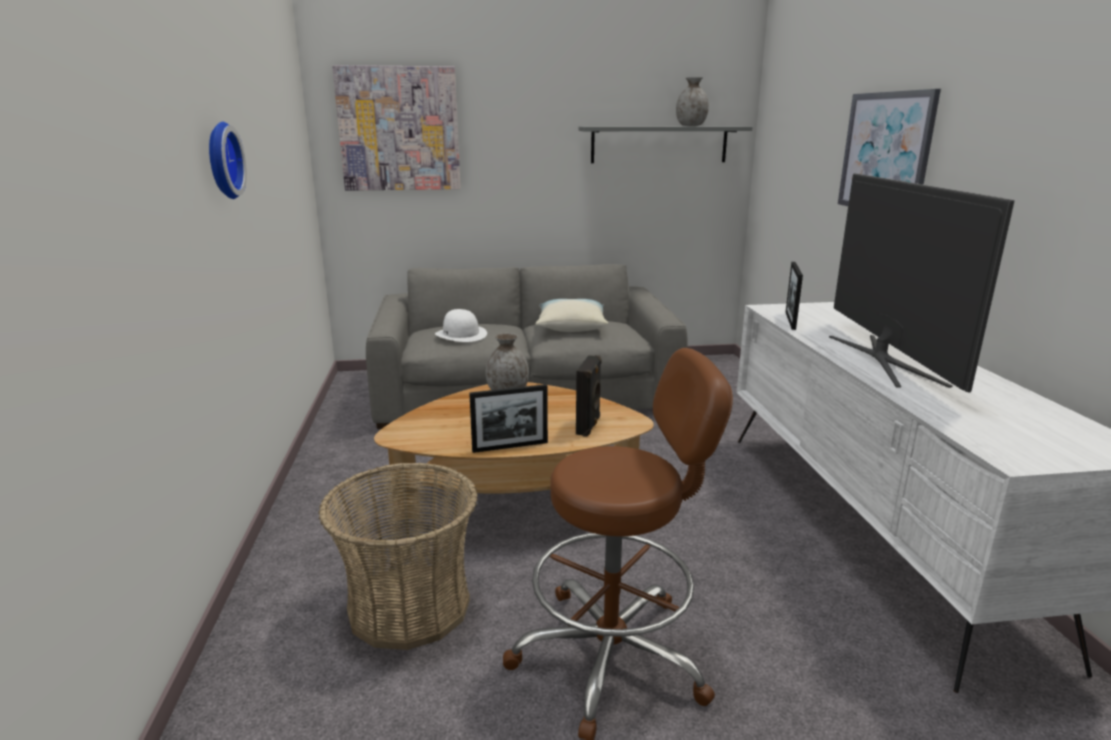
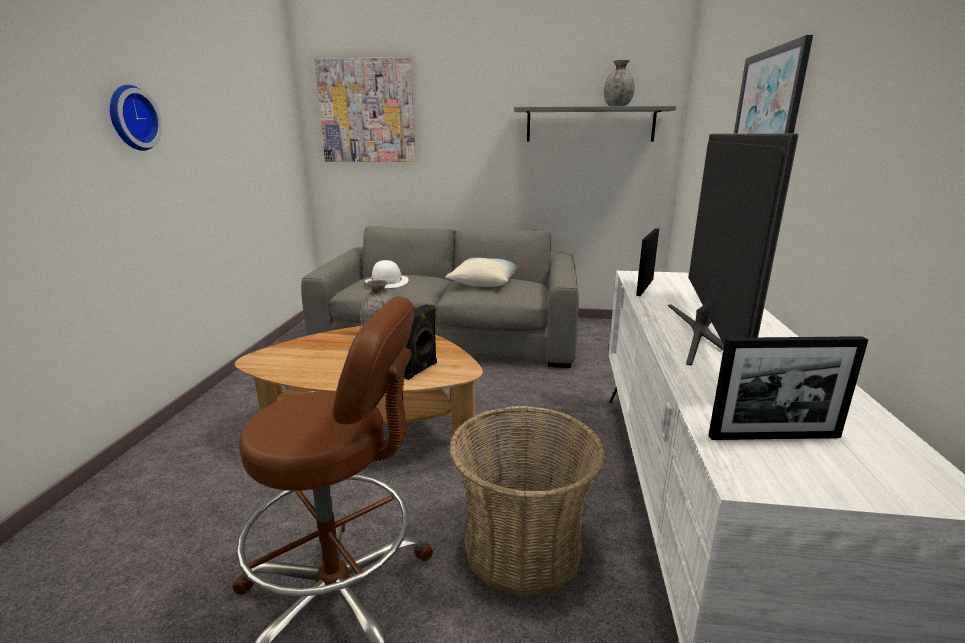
camera: 15 degrees right, 0 degrees up
(409, 607) = (210, 512): basket -> basket (522, 547)
(510, 446) = (334, 380): picture frame -> picture frame (774, 436)

